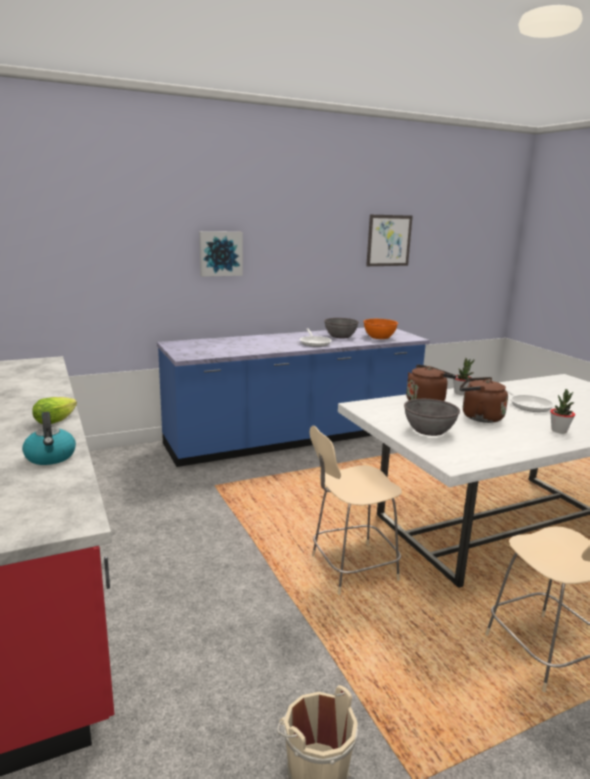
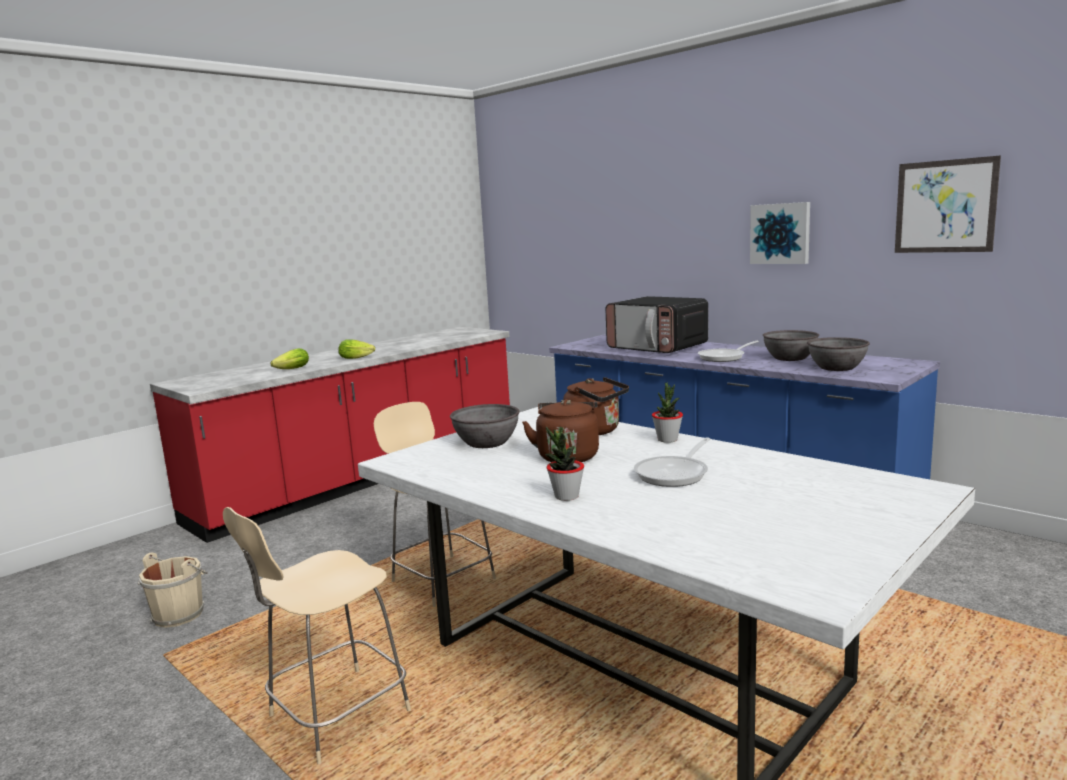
camera: 70 degrees right, 5 degrees down
(51, 457) = (290, 369): kettle -> lettuce
(220, 253) = (674, 236): picture -> picture (780, 233)
(250, 344) = (658, 347): none -> microwave
(379, 337) = (836, 367): orange bowl -> grey bowl

